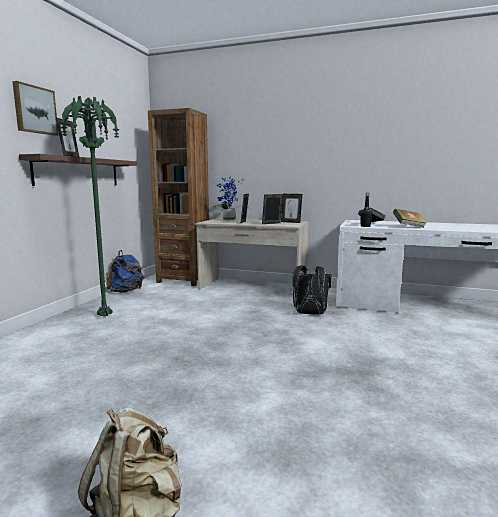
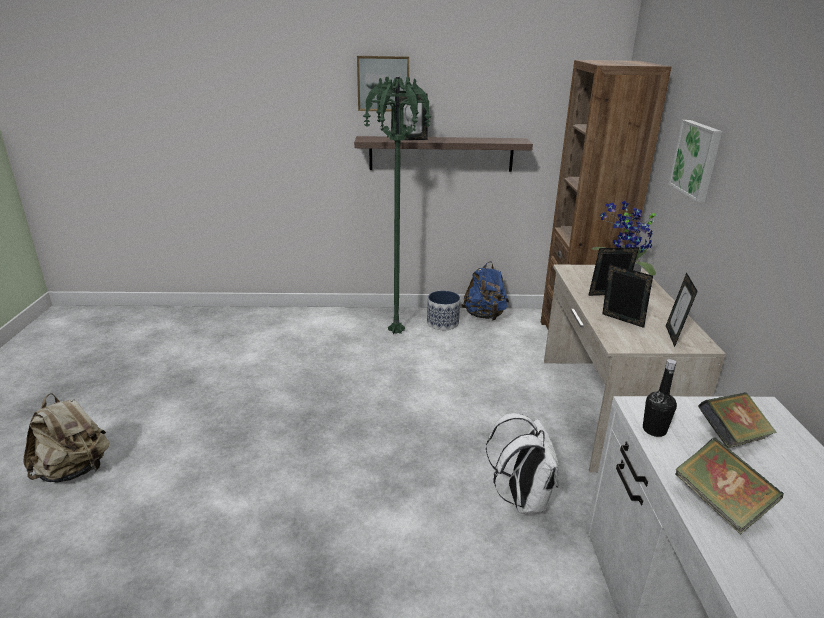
camera: 70 degrees right, 15 degrees up
(115, 302) = (442, 323): none -> planter
(247, 151) = (697, 159): none -> picture
(309, 314) = (522, 499): black backpack -> white backpack

